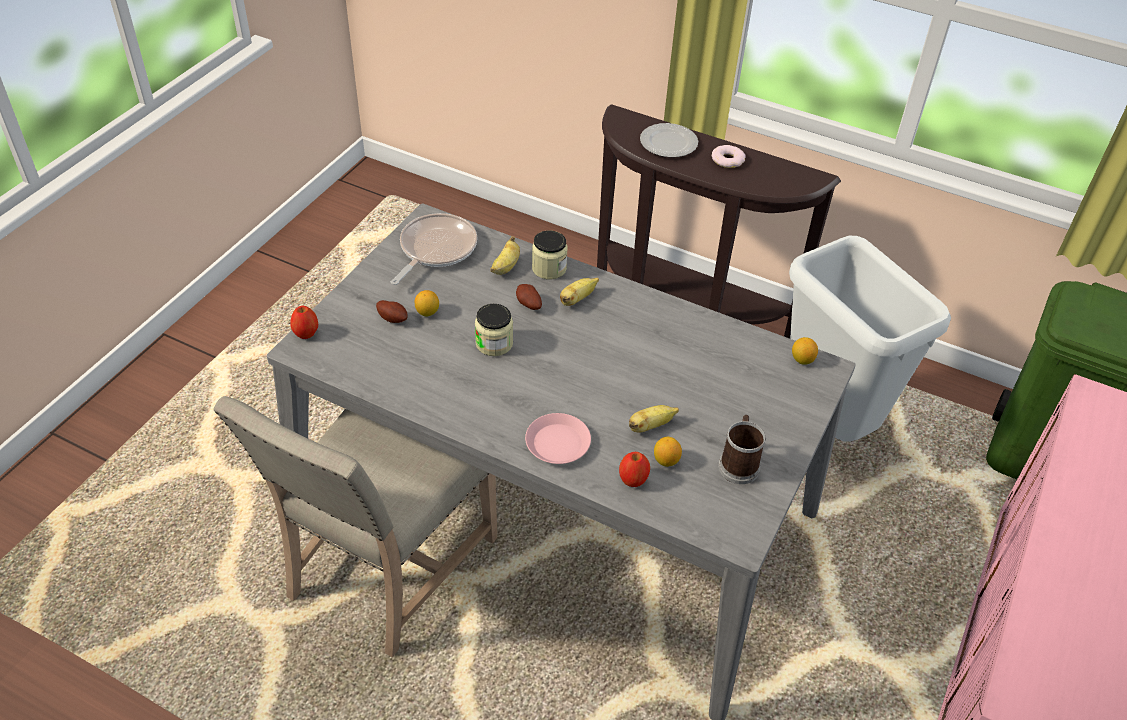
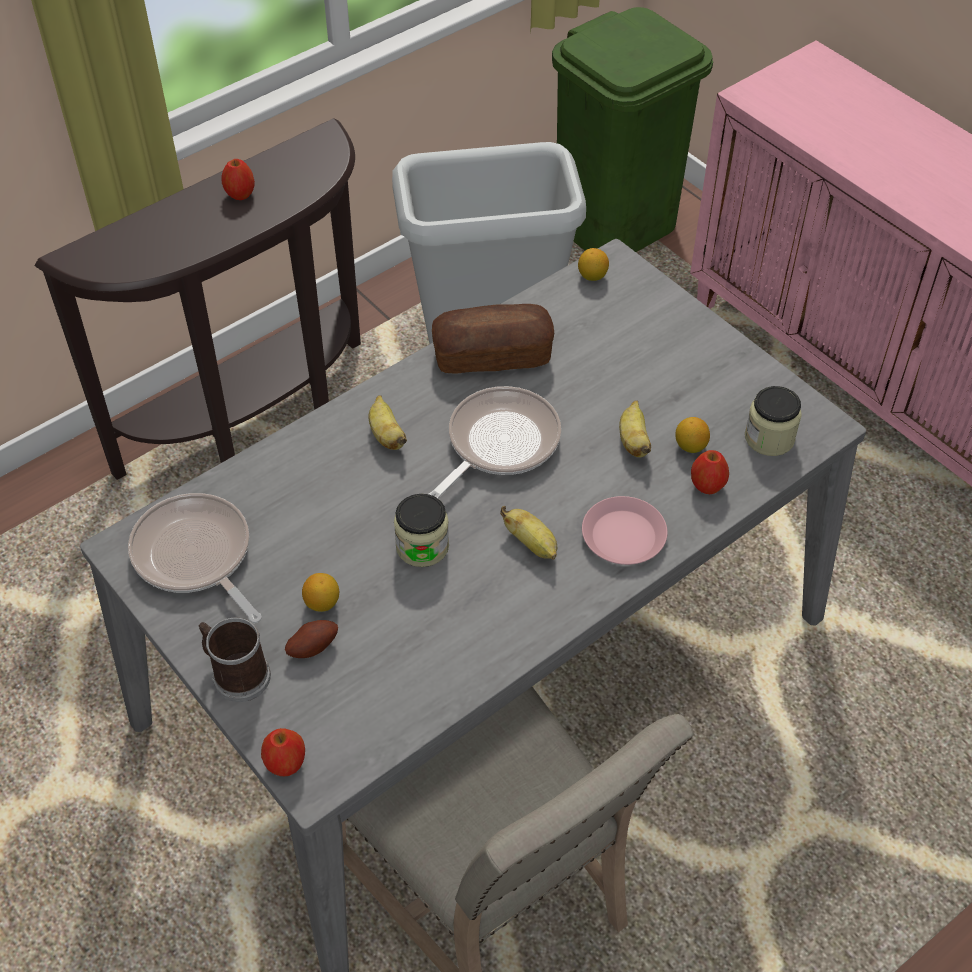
camera: 65 degrees left, 5 degrees up
(505, 267) = (282, 489): banana -> banana (532, 544)
(528, 305) = (369, 488): potato -> none
(549, 268) = (312, 444): jar -> jar (769, 438)
(603, 355) = (498, 443): none -> frying pan
(667, 143) = (167, 234): plate -> none
(683, 329) = (492, 355): none -> bread
(727, 160) = (240, 194): donut -> apple
(738, 463) = (719, 387): mug -> mug (236, 674)

